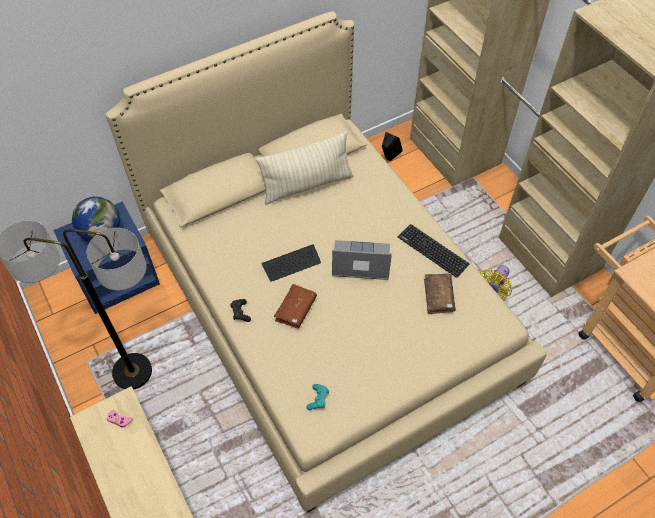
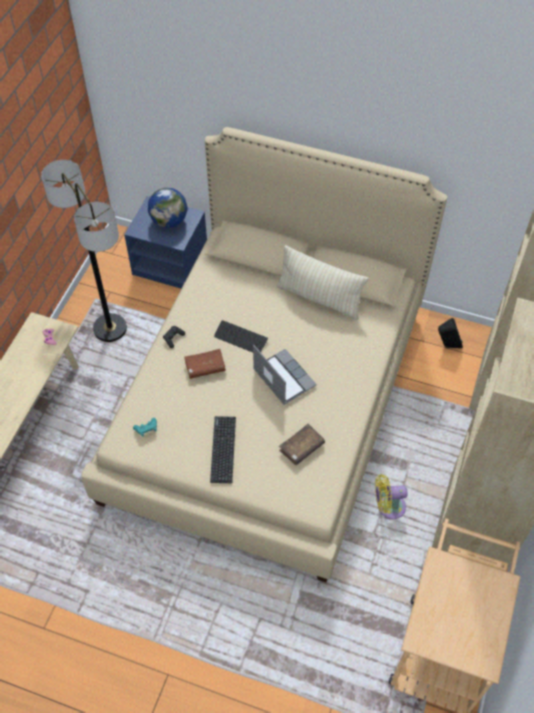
camera: 50 degrees right, 0 degrees up
(433, 250) = (340, 417): keyboard -> keyboard (223, 449)

